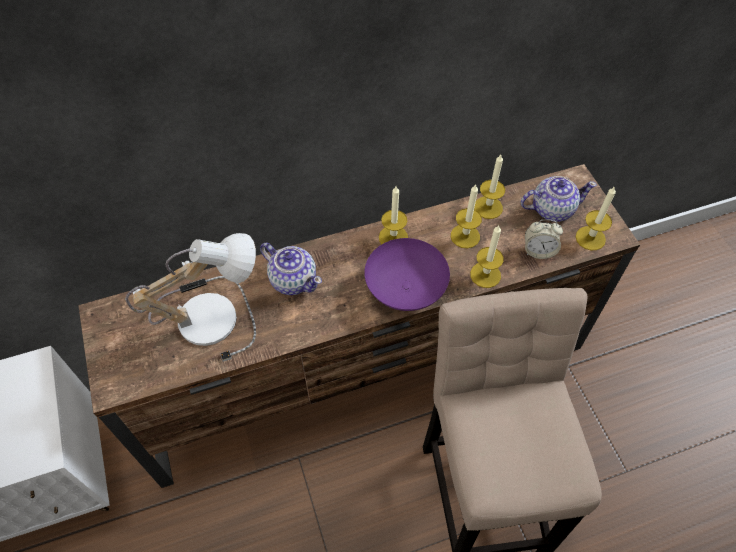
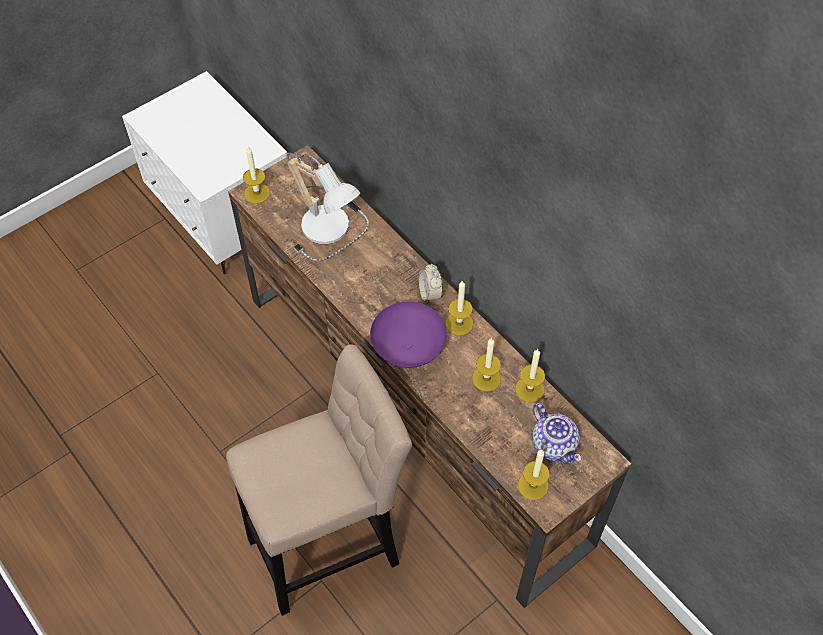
camera: 70 degrees right, 0 degrees up
(293, 279) = (384, 266): teapot -> none
(485, 275) = (450, 405): candle -> candle (257, 193)
(538, 251) = (496, 443): alarm clock -> alarm clock (430, 293)

